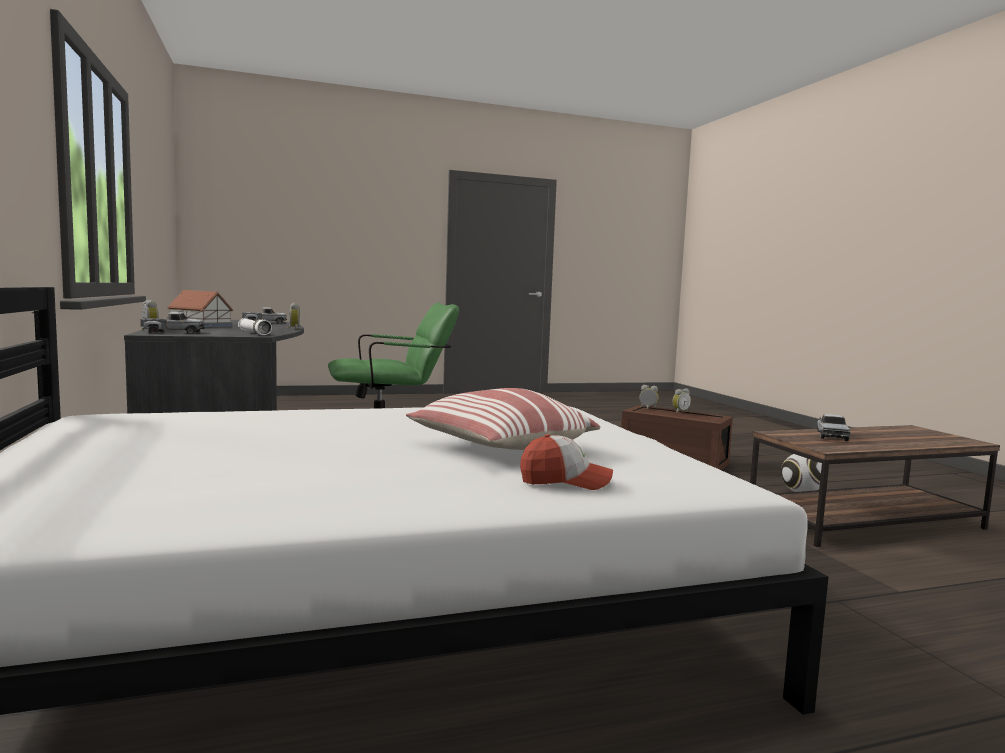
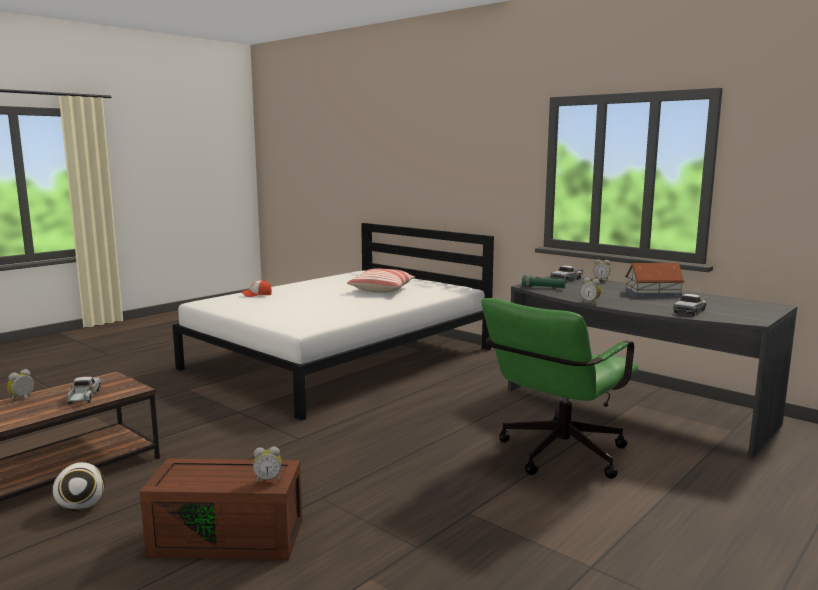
camera: 150 degrees right, 5 degrees up
(254, 333) = (543, 288): white flashlight -> green flashlight
(500, 448) = (293, 302): pillow -> pillow (382, 290)
(679, 412) = (219, 480): alarm clock -> alarm clock (23, 399)

